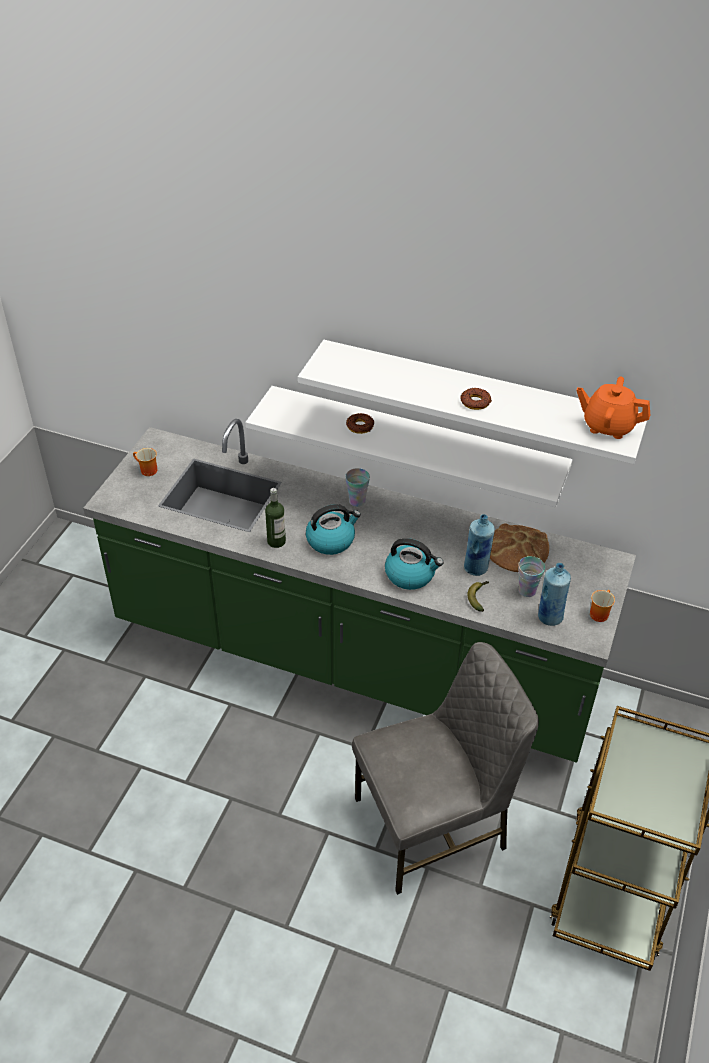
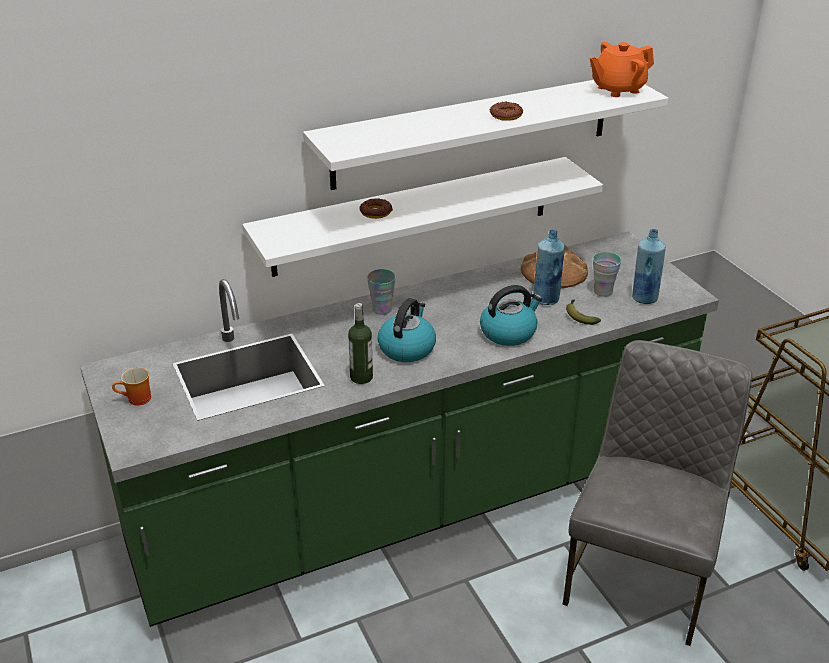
camera: 45 degrees left, 10 degrees down
(598, 613) = (667, 276): mug -> none

